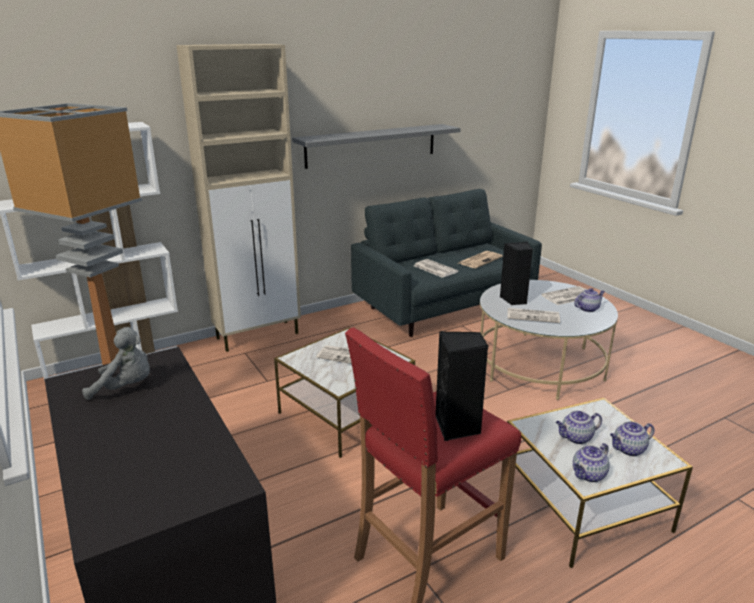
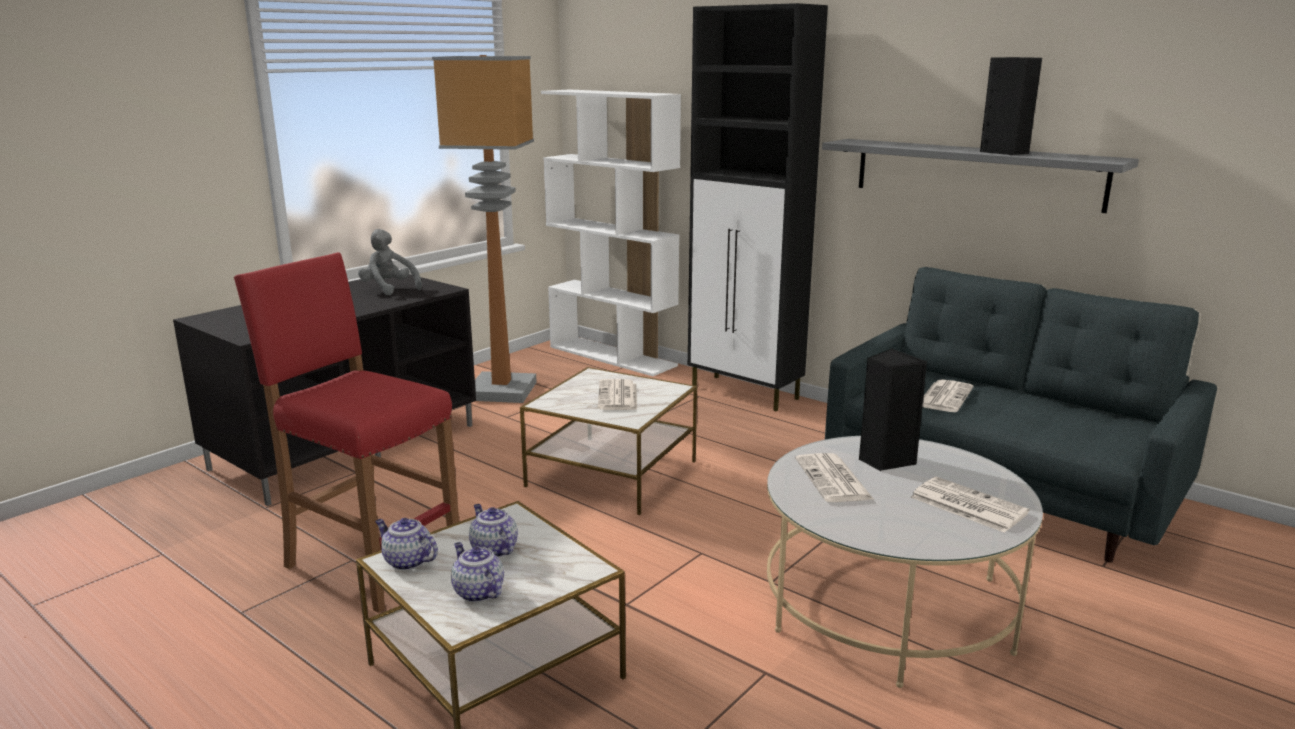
camera: 70 degrees right, 5 degrees down
(126, 387) = (389, 289): grey plush toy -> grey plush toy turned 150 degrees clockwise
(259, 335) = (745, 393): beige cabinet -> black cabinet
(458, 427) = (350, 398): black speaker -> black speaker (1005, 152)
(480, 260) = (1047, 424): newspaper -> none
(588, 308) = (930, 527): teapot -> none

